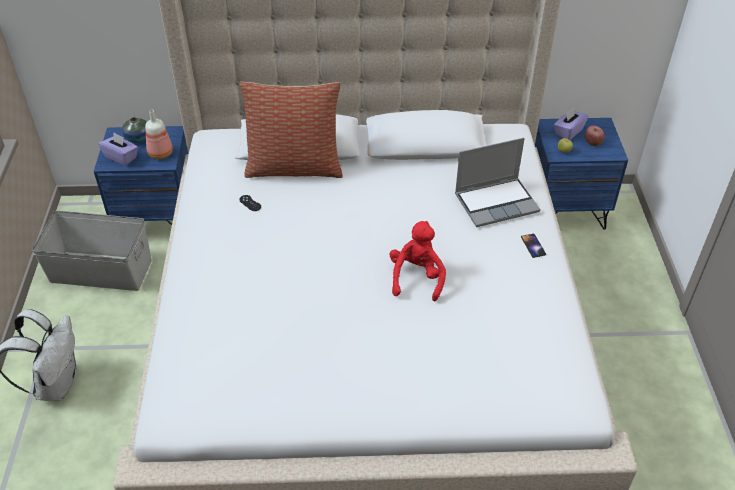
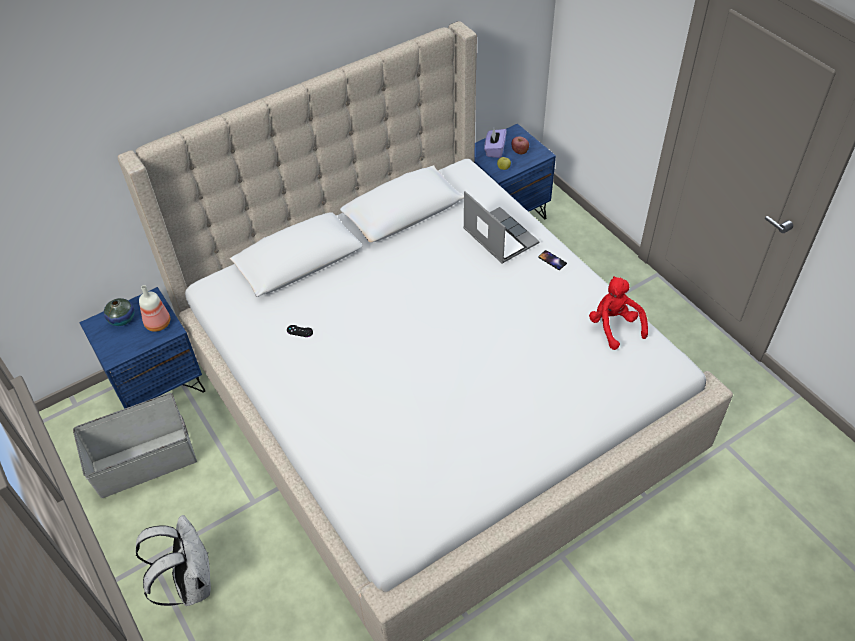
camera: 30 degrees left, 5 degrees up
(121, 157) = (122, 344): purple tissue box -> none
(294, 167) = (310, 280): pillow -> none
(416, 277) = (487, 328): red plush toy -> red plush toy (614, 326)
(497, 202) = (499, 237): laptop -> laptop turned 75 degrees counterclockwise

